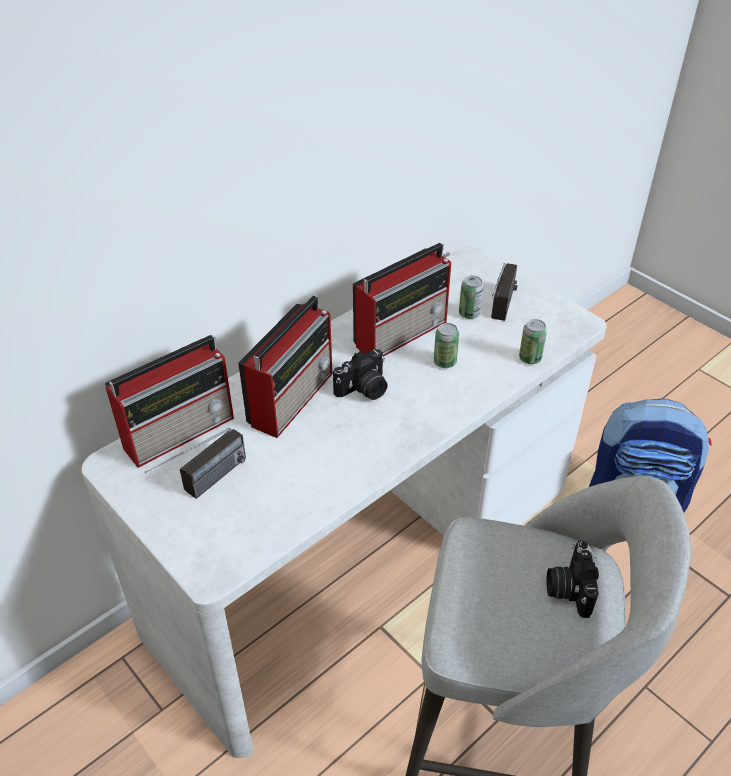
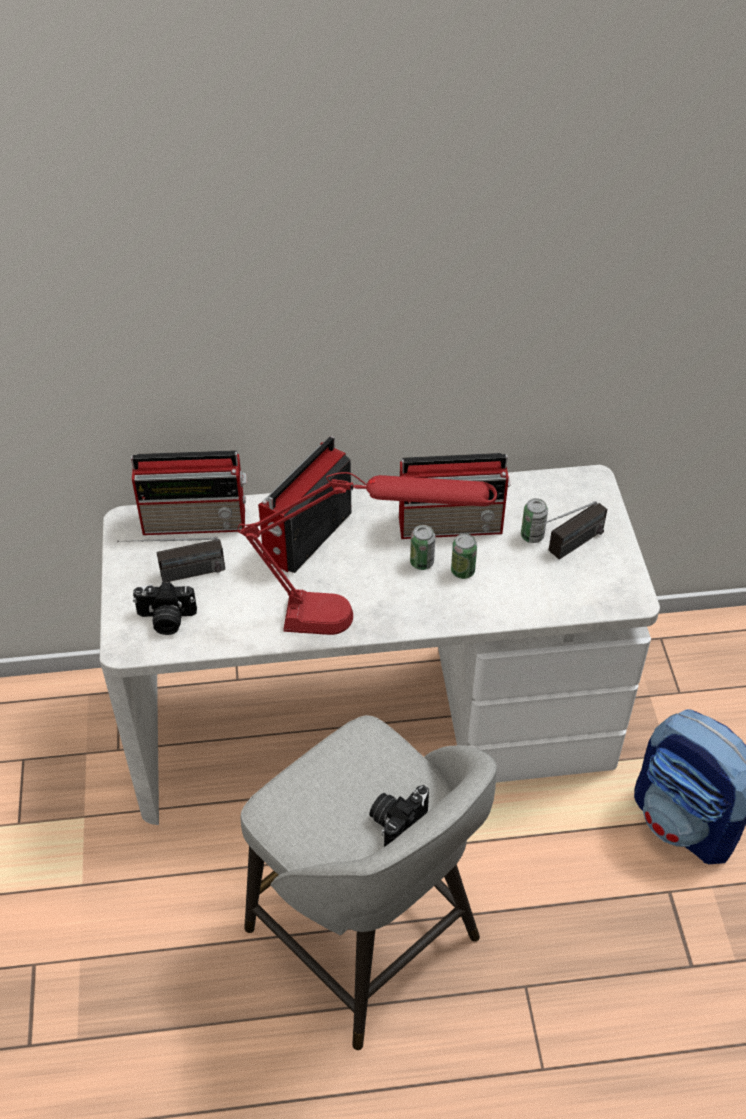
camera: 35 degrees right, 5 degrees up
(293, 397) = (306, 536): radio -> radio turned 150 degrees clockwise
(363, 390) = (369, 560): camera -> camera (166, 619)
(405, 436) = (364, 619): none -> red table lamp
(530, 358) = (544, 607): can -> can (422, 562)

